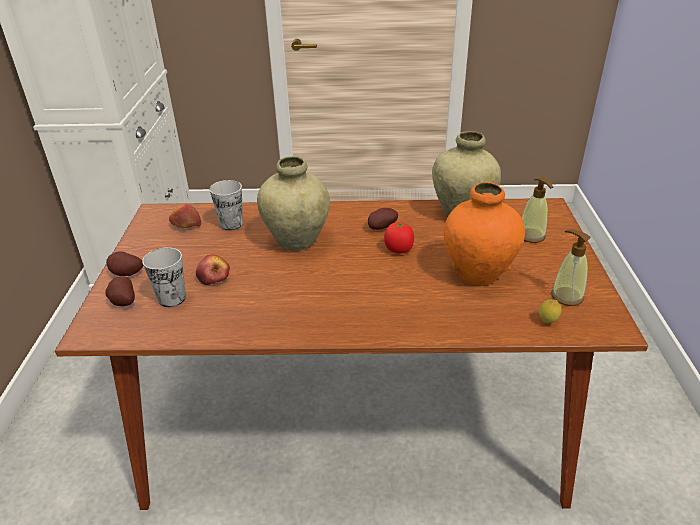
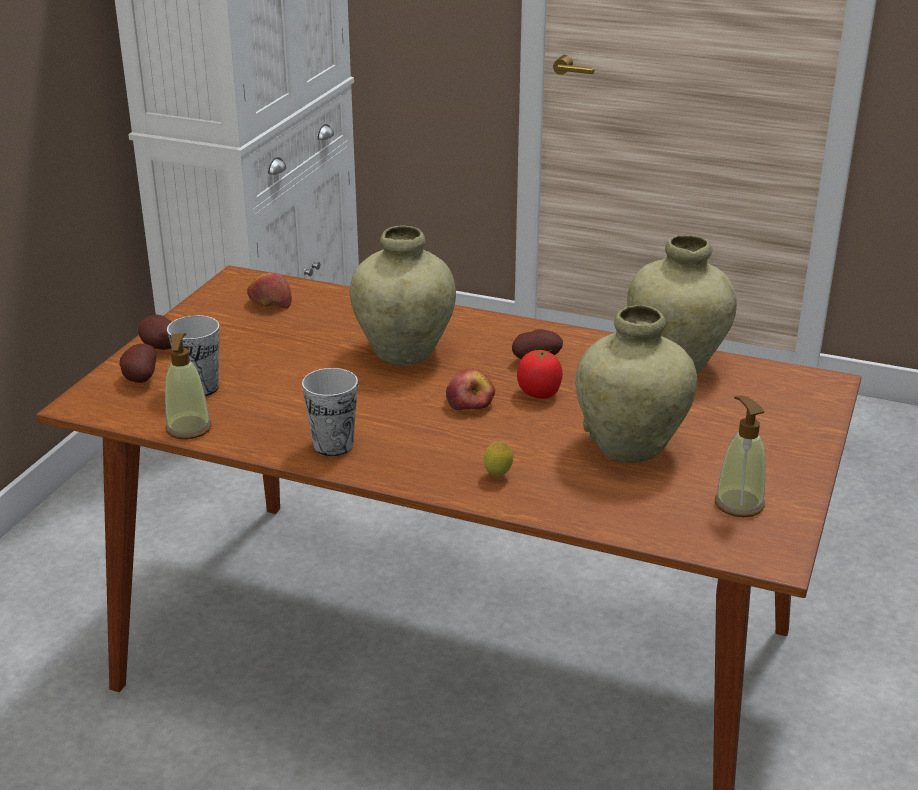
camera: 20 degrees right, 5 degrees down
(214, 277) = (266, 374): apple -> apple (470, 403)
(231, 224) = (330, 314): cup -> cup (333, 445)
(478, 273) = (630, 447): orange vase -> beige vase
(531, 236) = (757, 417): soap dispenser -> soap dispenser (188, 428)
(547, 322) = (680, 527): lemon -> lemon (498, 476)

